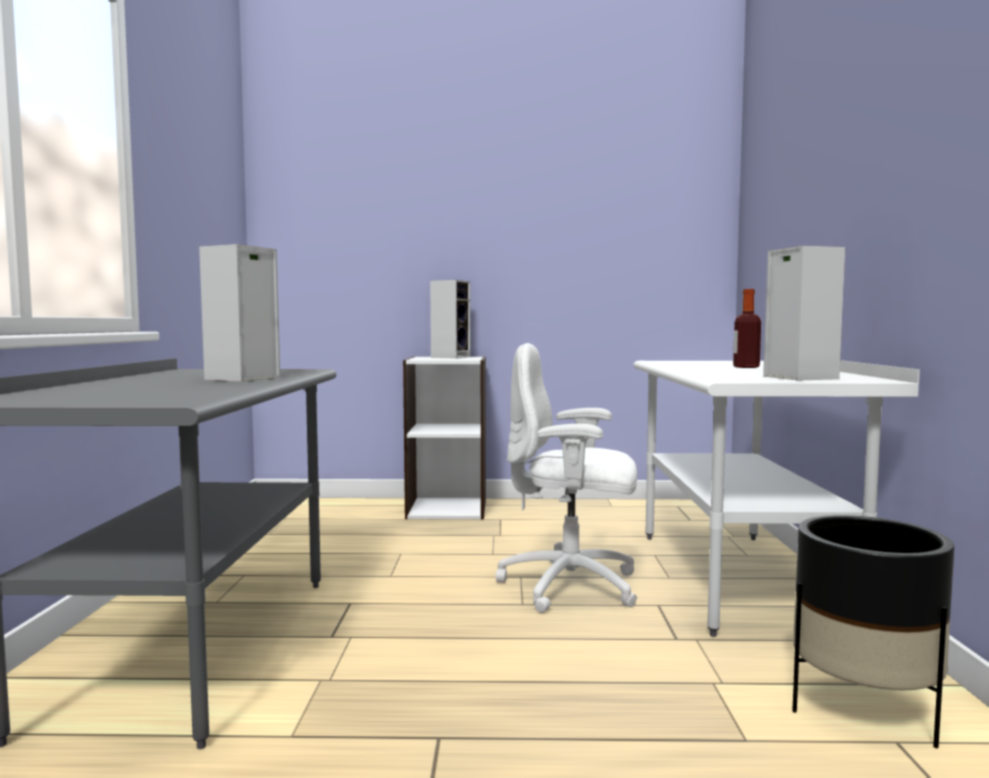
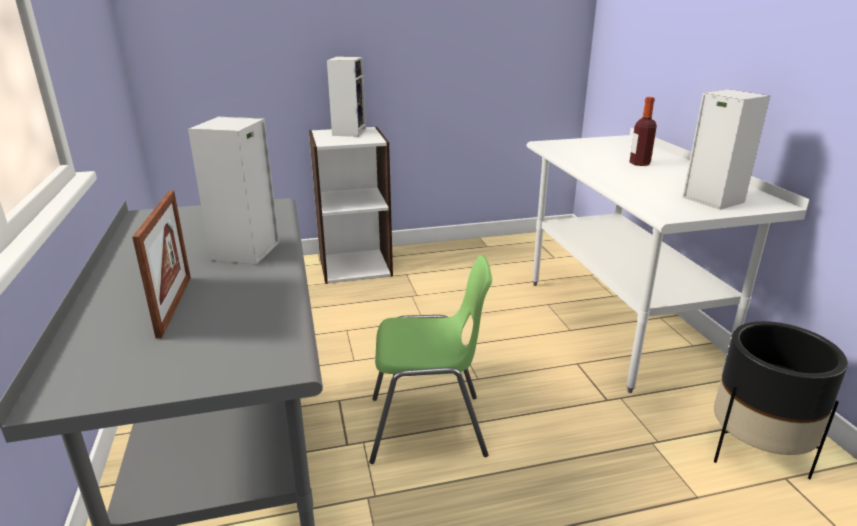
camera: 15 degrees left, 20 degrees up
(136, 387) = (174, 305): none -> picture frame
(433, 635) = (428, 427): none -> green chair
(572, 586) = (505, 351): white office chair -> none

